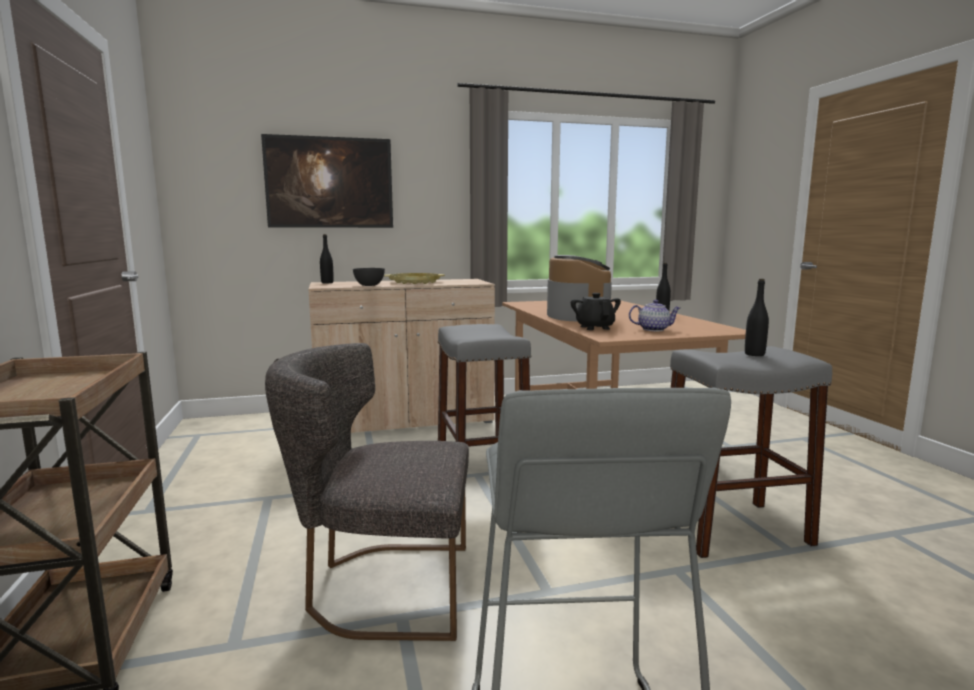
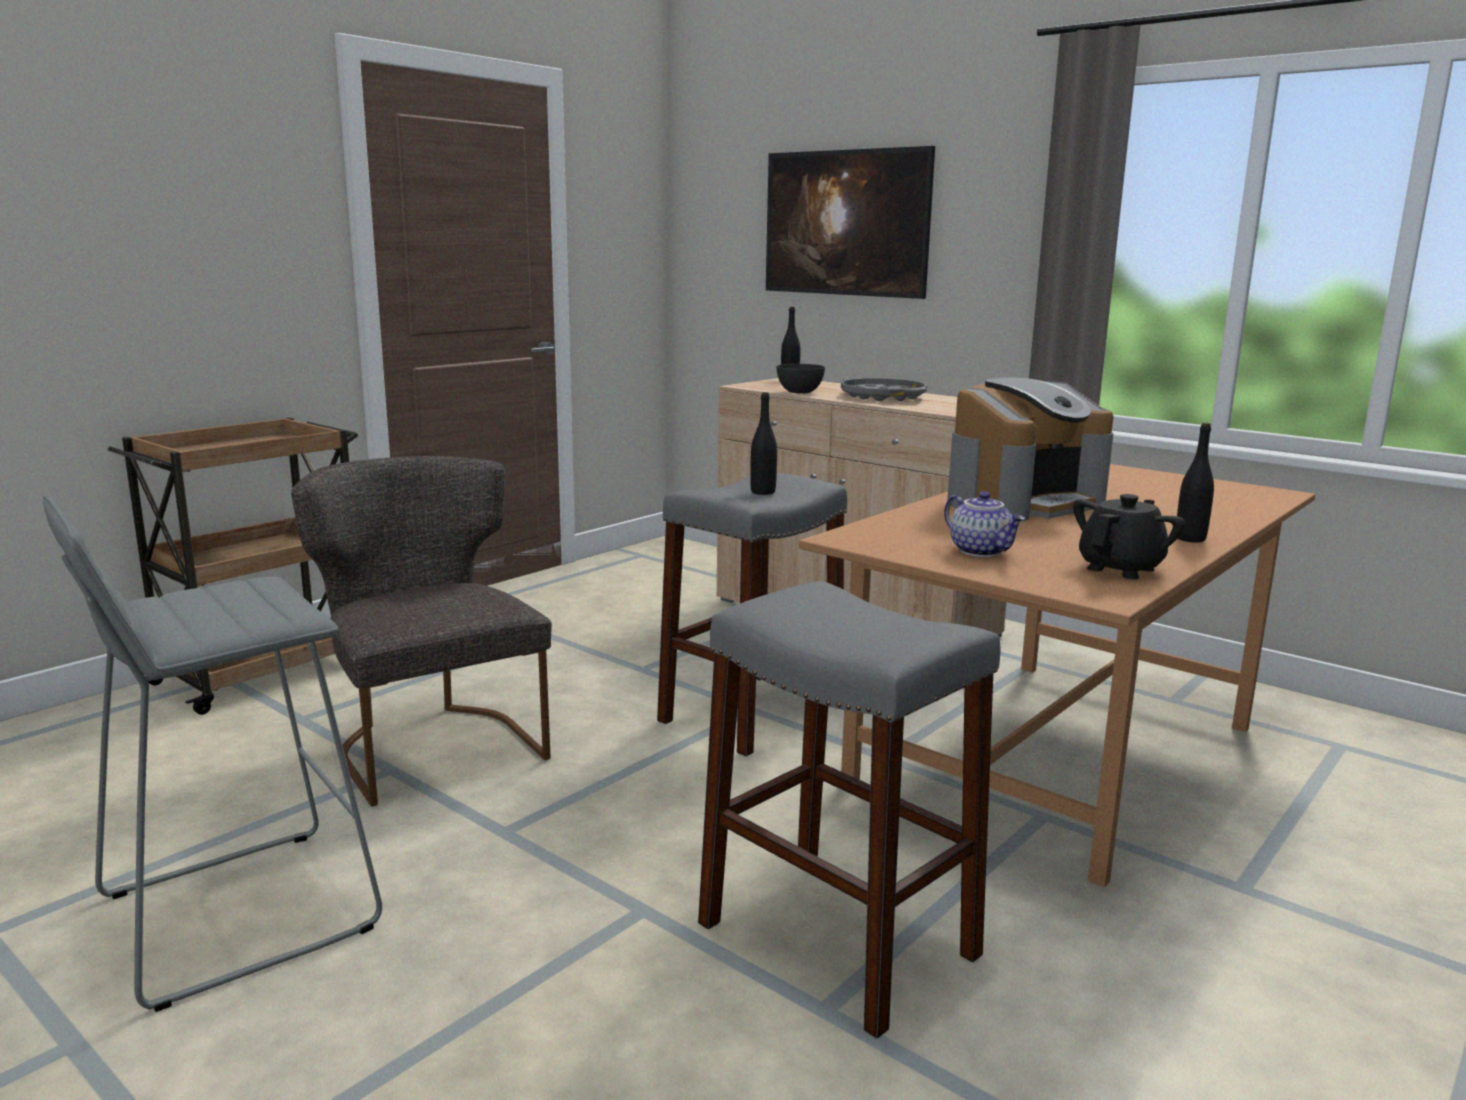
camera: 55 degrees right, 5 degrees up
(414, 282) = (883, 396): yellow tray -> grey tray
(594, 327) = (917, 523): black teapot -> black teapot (1121, 568)
(754, 354) = (875, 624): black bottle -> black bottle (763, 492)

